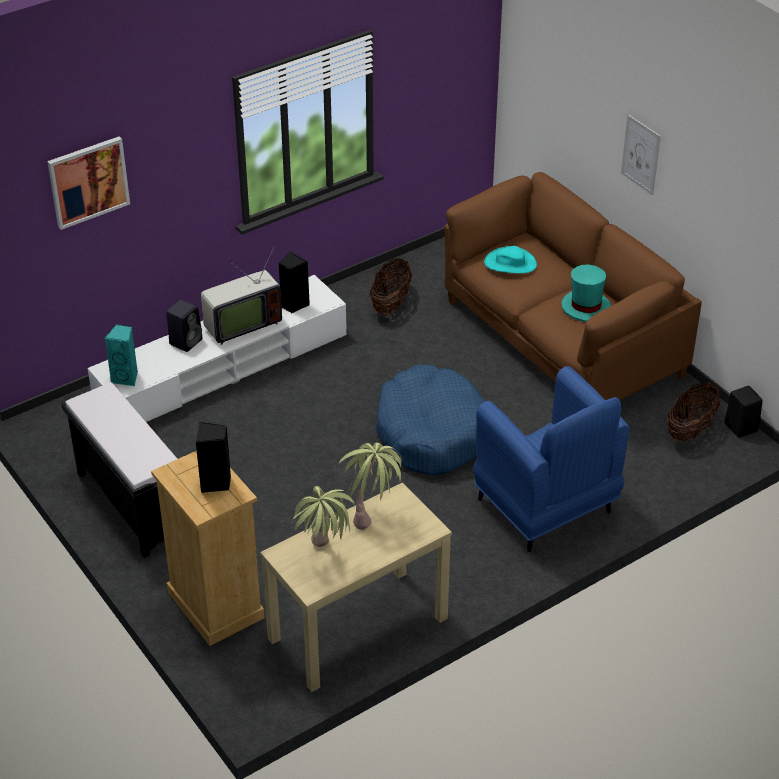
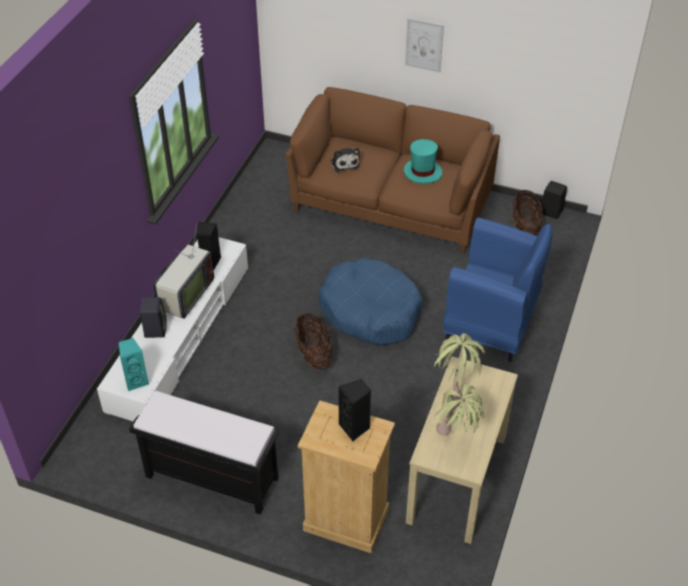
camera: 35 degrees left, 5 degrees up
(88, 181) = (62, 232): picture -> none
(390, 303) = (256, 230): basket -> basket (313, 354)
(510, 263) = (344, 163): turquoise hat -> plush toy

